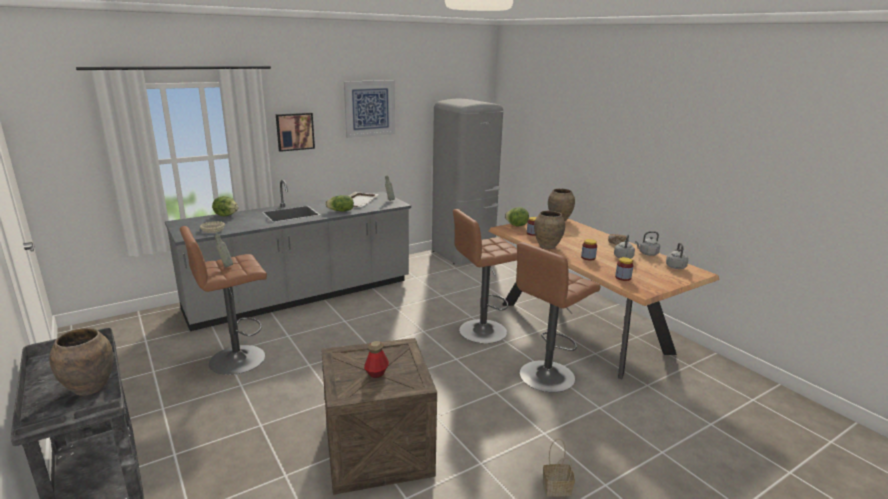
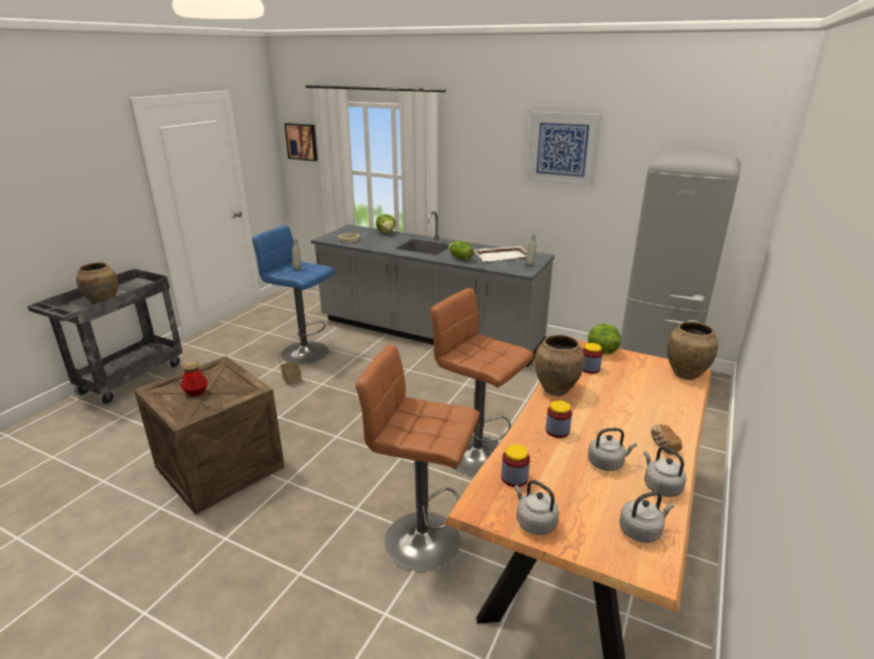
camera: 60 degrees right, 5 degrees up
(236, 359) = (305, 352): brown stool -> blue stool
(294, 131) = (471, 163): picture -> picture (302, 141)
(556, 489) = (203, 612): basket -> basket (291, 379)
(660, 283) = (534, 522): none -> grey kettle

